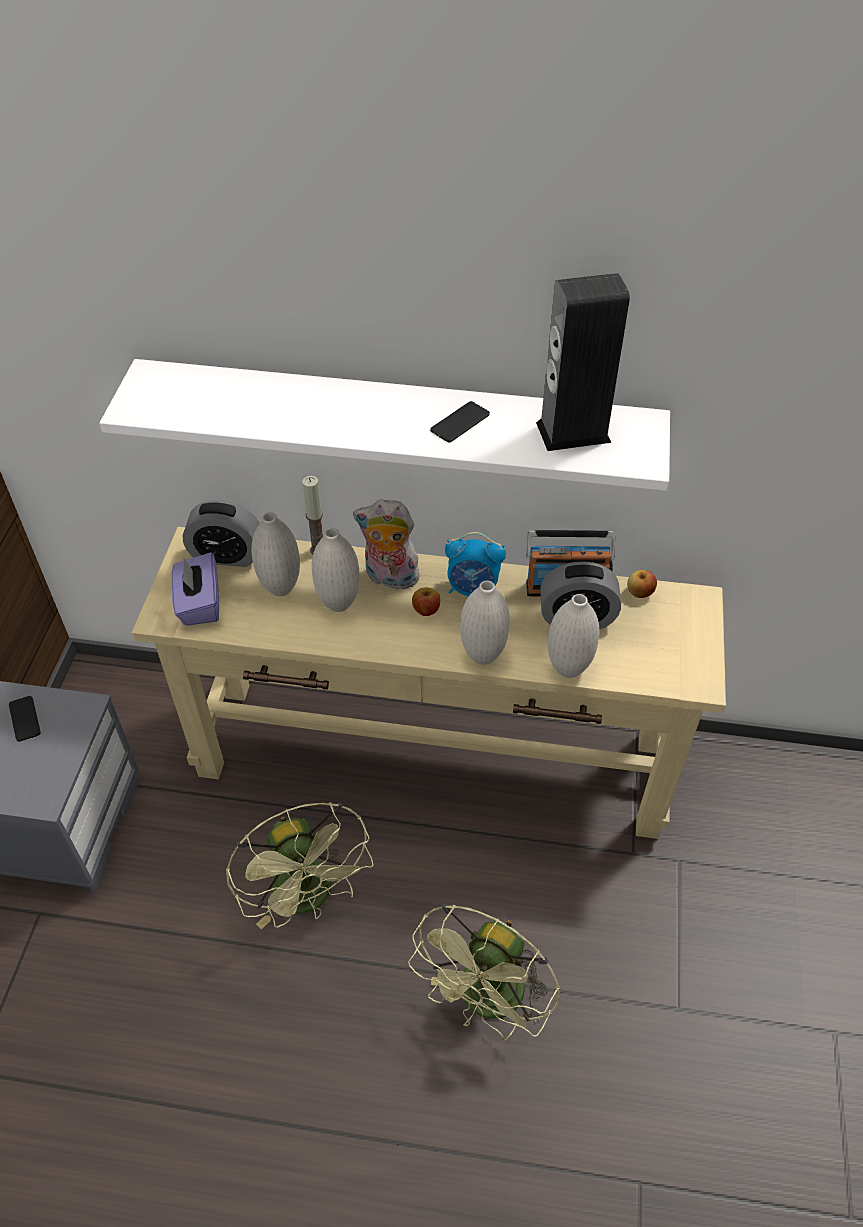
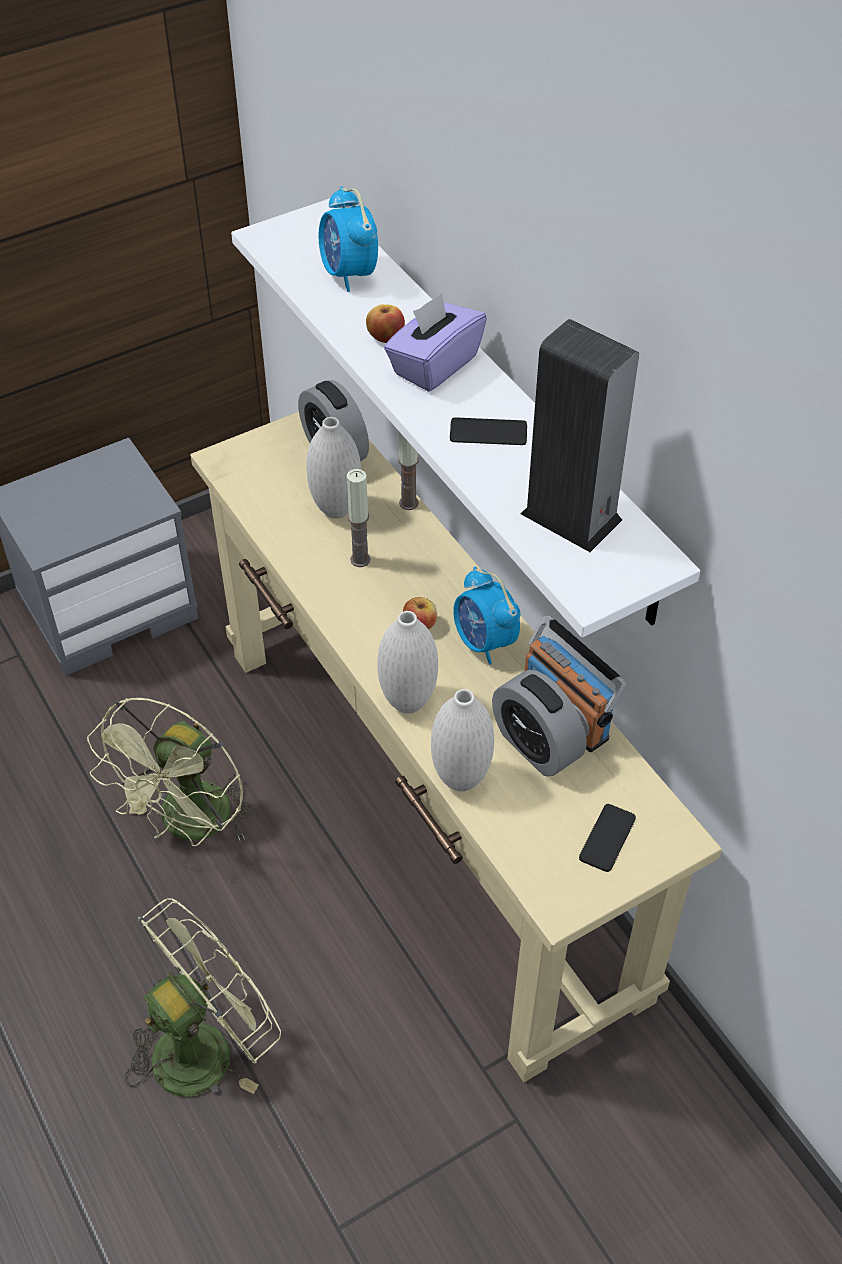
camera: 50 degrees right, 0 degrees up
(24, 719) = (107, 479): phone -> phone (607, 838)
(199, 604) = (262, 472): purple tissue box -> purple tissue box (434, 365)
(227, 395) = (349, 274): none -> alarm clock
(338, 603) = (360, 559): white vase -> candle
(389, 578) = (430, 574): plush toy -> none
(487, 1002) = (205, 1044): green fan -> green fan turned 150 degrees clockwise
(639, 592) = (629, 779): apple -> apple (385, 337)

